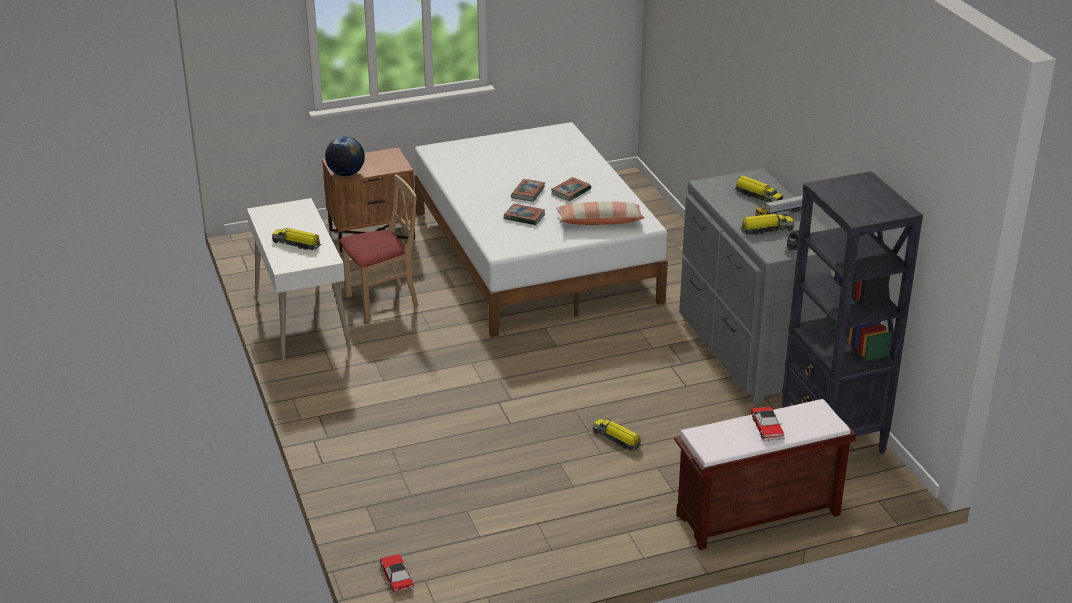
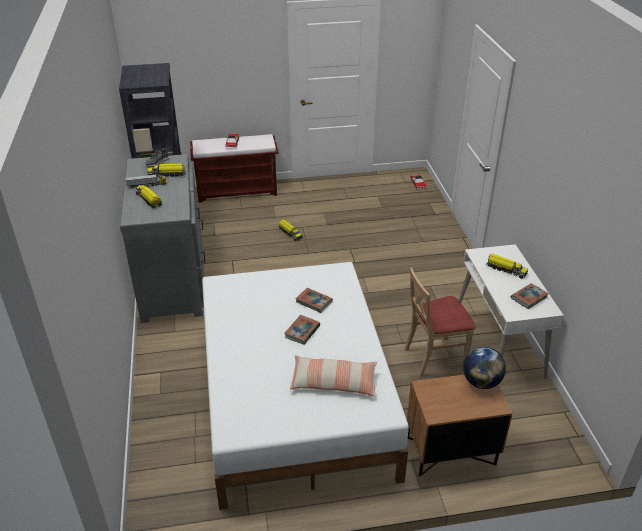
camera: 170 degrees left, 5 degrees up
(571, 192) = (262, 328): book -> book (529, 298)
(599, 222) = (252, 289): pillow -> pillow (333, 382)

